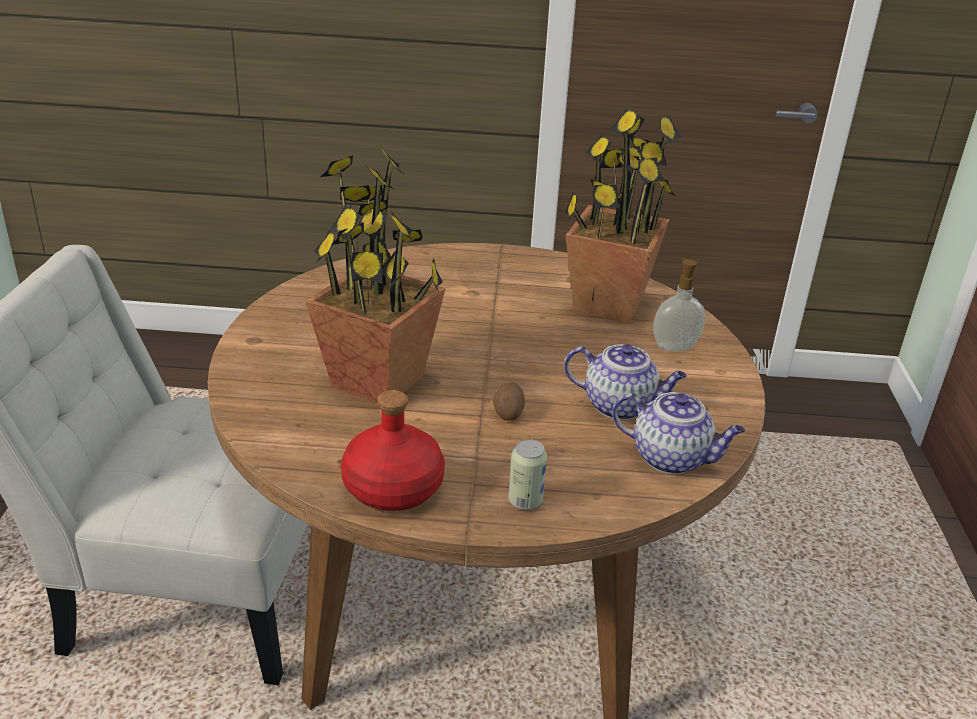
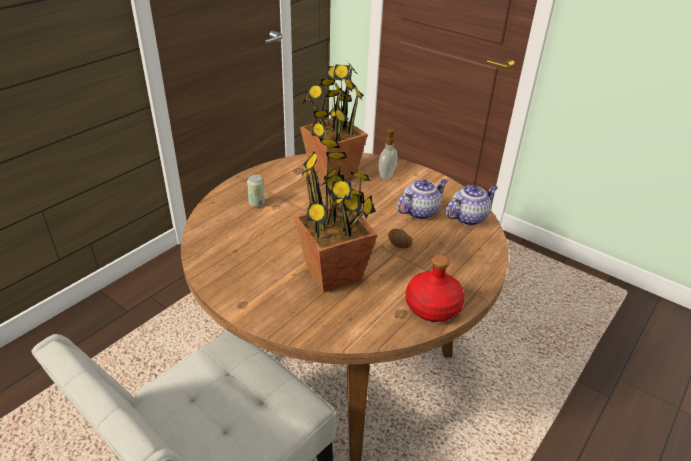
camera: 55 degrees left, 5 degrees up
(525, 501) = (471, 270): can -> can (256, 203)

